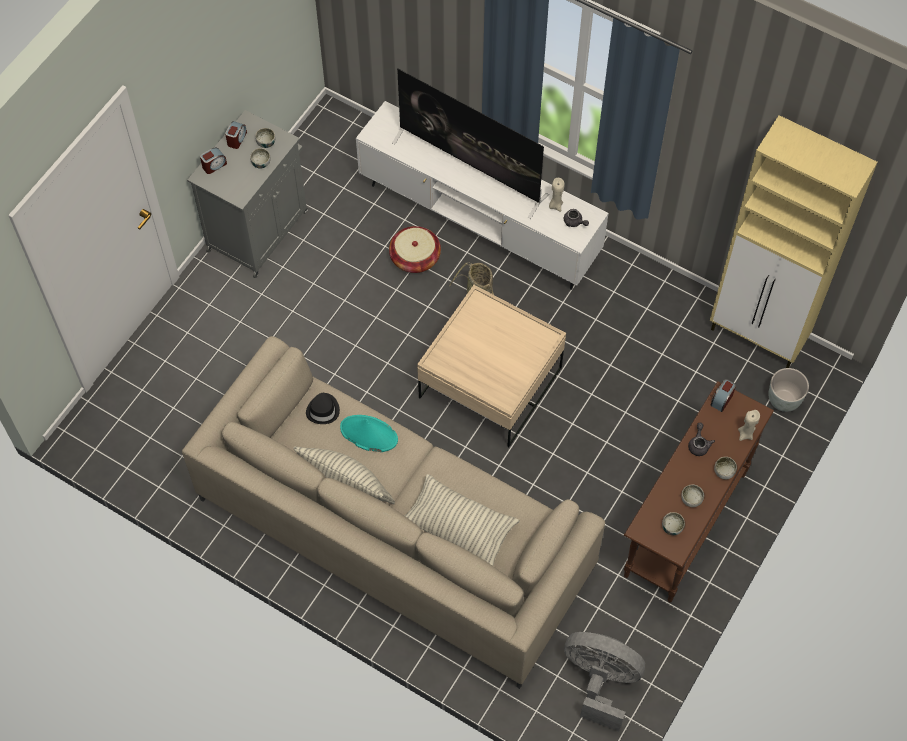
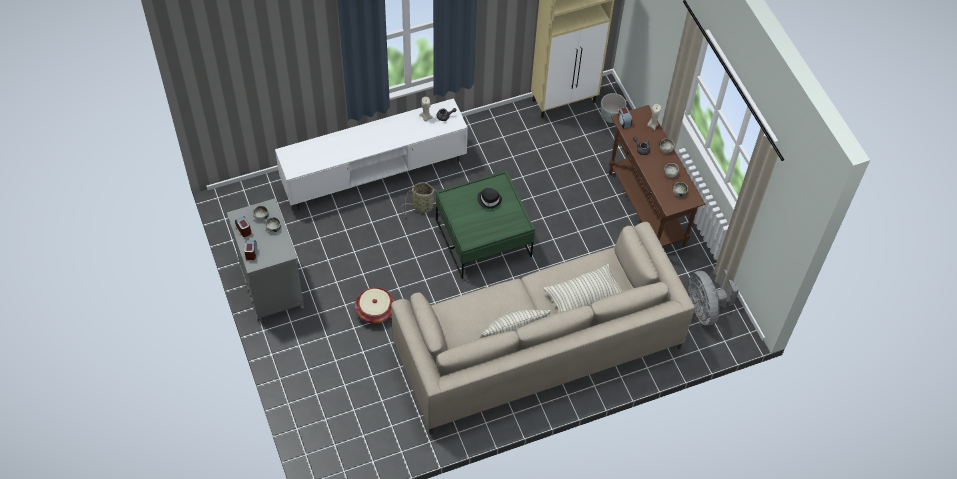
camera: 55 degrees left, 5 degrees down
(323, 410) = (453, 315): black hat -> black hat (489, 200)
(368, 434) = (488, 303): turquoise hat -> none
(415, 257) = (368, 220): basket -> basket (375, 311)
(470, 168) = (363, 139): television -> none
(490, 383) = (483, 238): beige coffee table -> green coffee table
(600, 681) = (705, 308): grey fan -> grey fan turned 75 degrees counterclockwise

